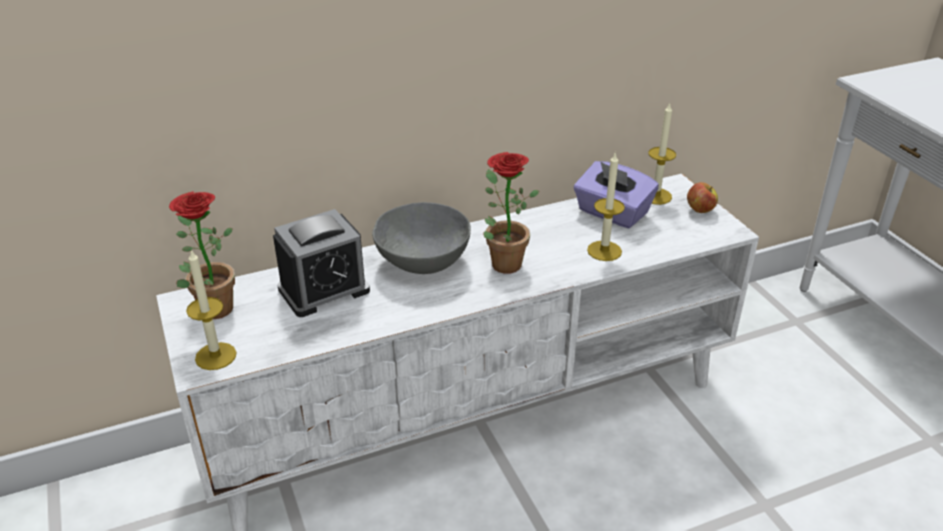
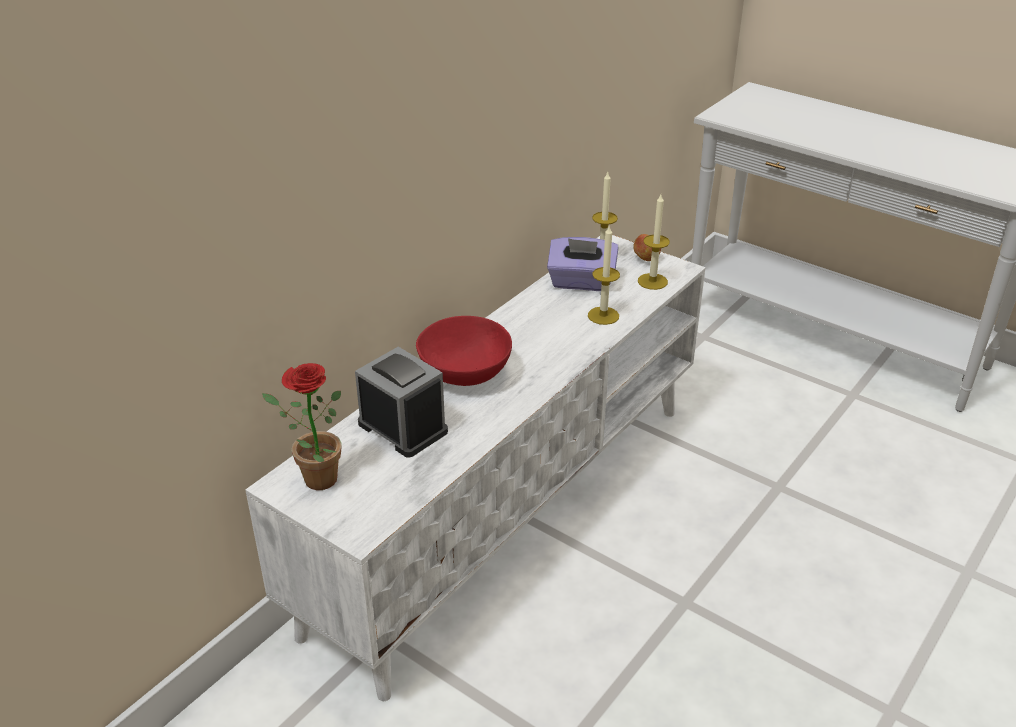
camera: 30 degrees left, 0 degrees up
(215, 356) = (364, 517): candle -> candle (652, 281)
(324, 290) = (402, 427): alarm clock -> alarm clock turned 75 degrees counterclockwise
(423, 262) = (465, 374): grey bowl -> red bowl
(501, 261) = (531, 351): potted plant -> none

